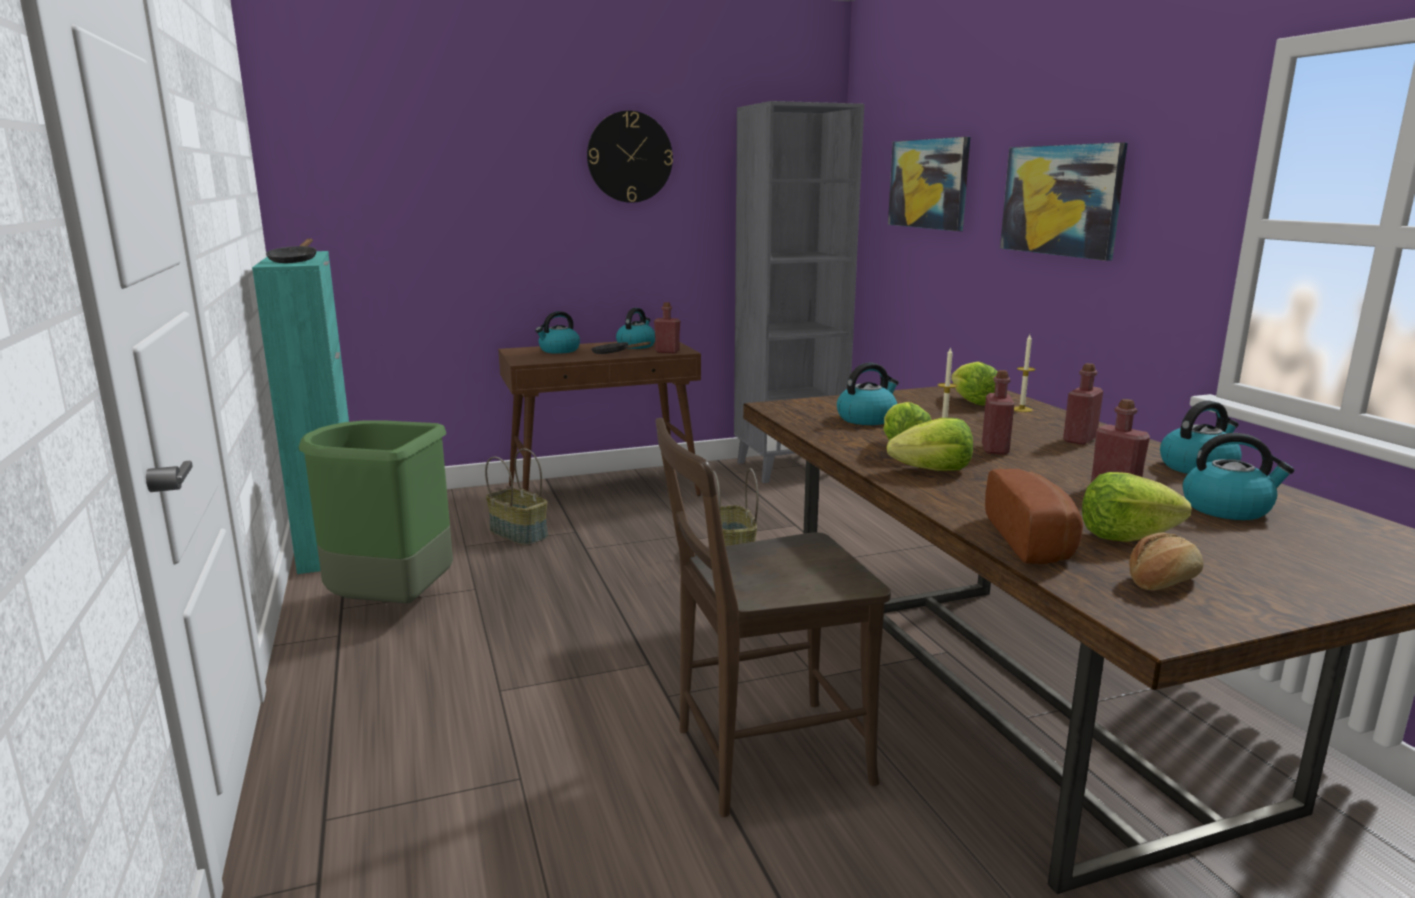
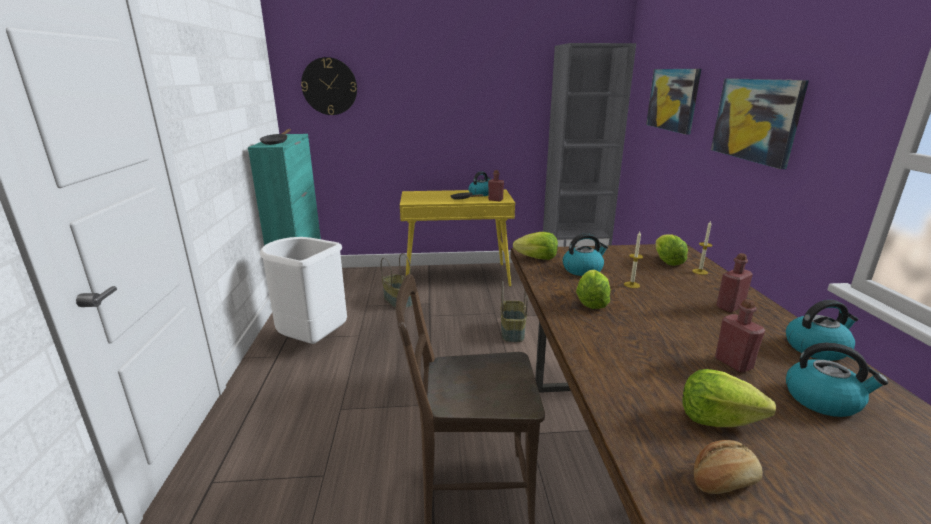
camera: 15 degrees right, 5 degrees up
(390, 605) = (311, 340): green trash can -> white trash can
(559, 350) = (434, 195): kettle -> none
(604, 490) = (457, 276): brown console table -> yellow console table
(629, 157) = (484, 78): wall clock -> wall clock (329, 86)
(933, 470) = (601, 325): lettuce -> lettuce (537, 258)
(995, 449) = (659, 309): red bottle -> none
(1034, 540) = (638, 411): bread -> none

